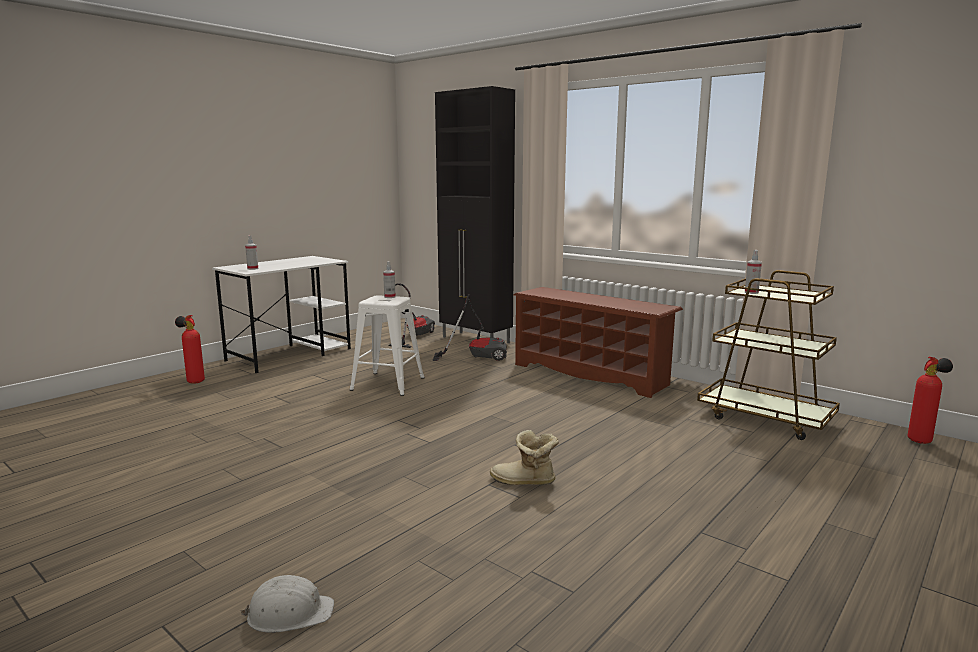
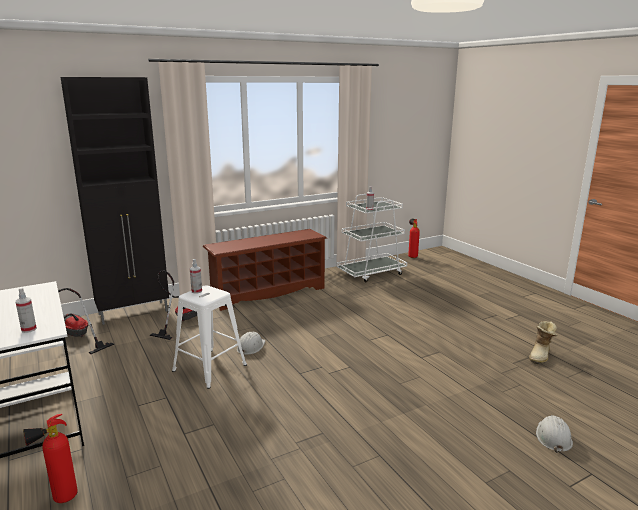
camera: 70 degrees left, 5 degrees up
(442, 390) = (250, 347): none -> white hard hat
(524, 482) = (422, 347): boot -> boot (541, 355)
(765, 418) = (371, 273): brown cart -> white cart

